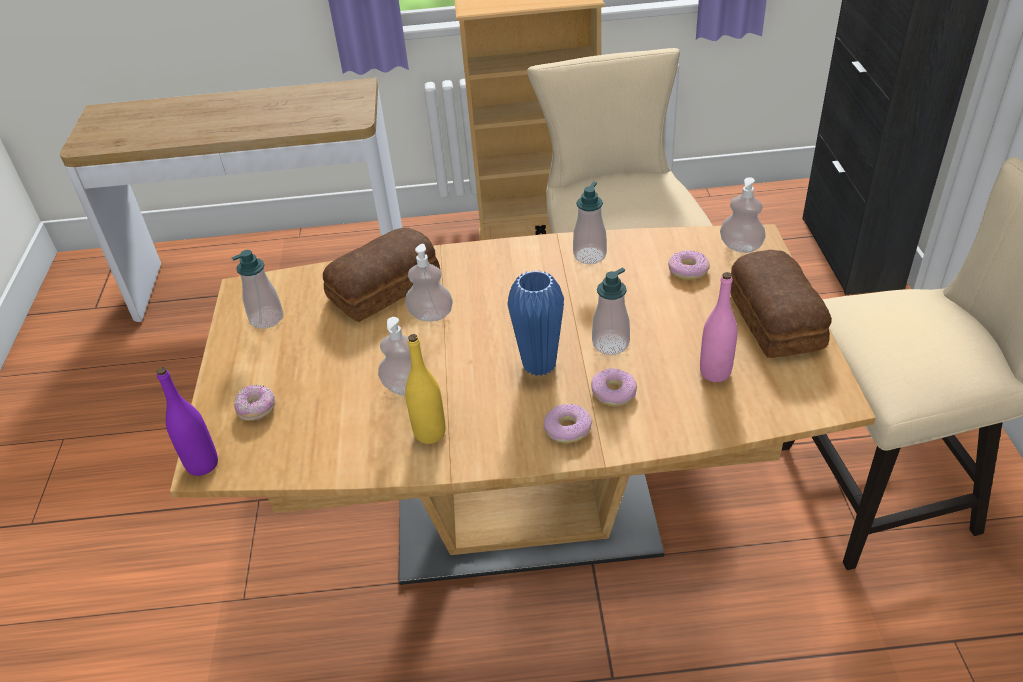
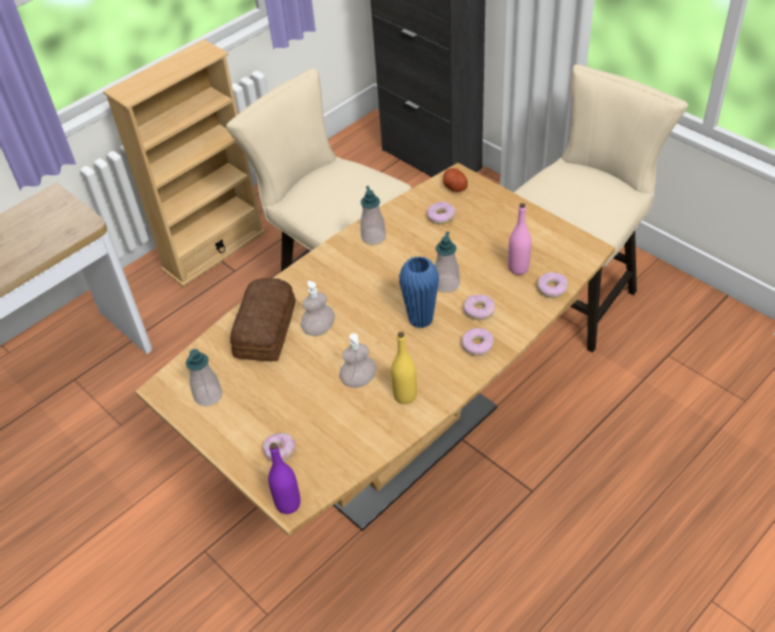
camera: 40 degrees left, 5 degrees up
(731, 418) = (552, 288): none -> donut
(740, 246) = (454, 186): soap dispenser -> potato
(776, 317) = (516, 219): bread -> none

